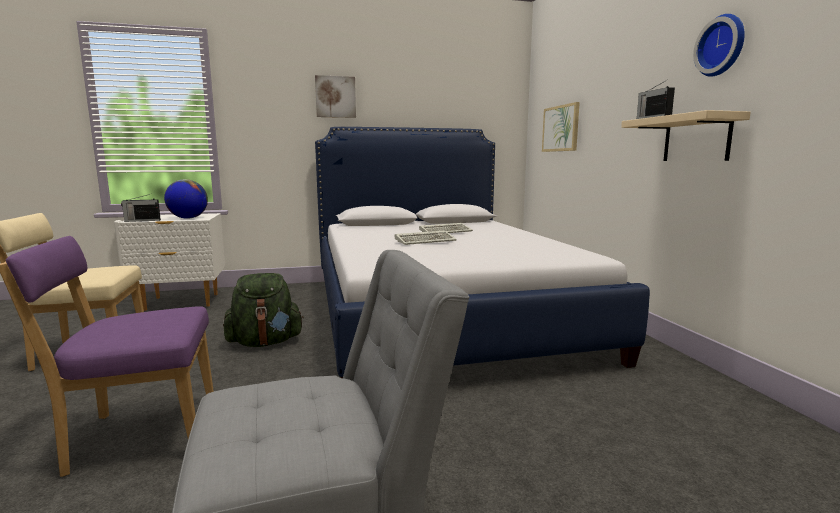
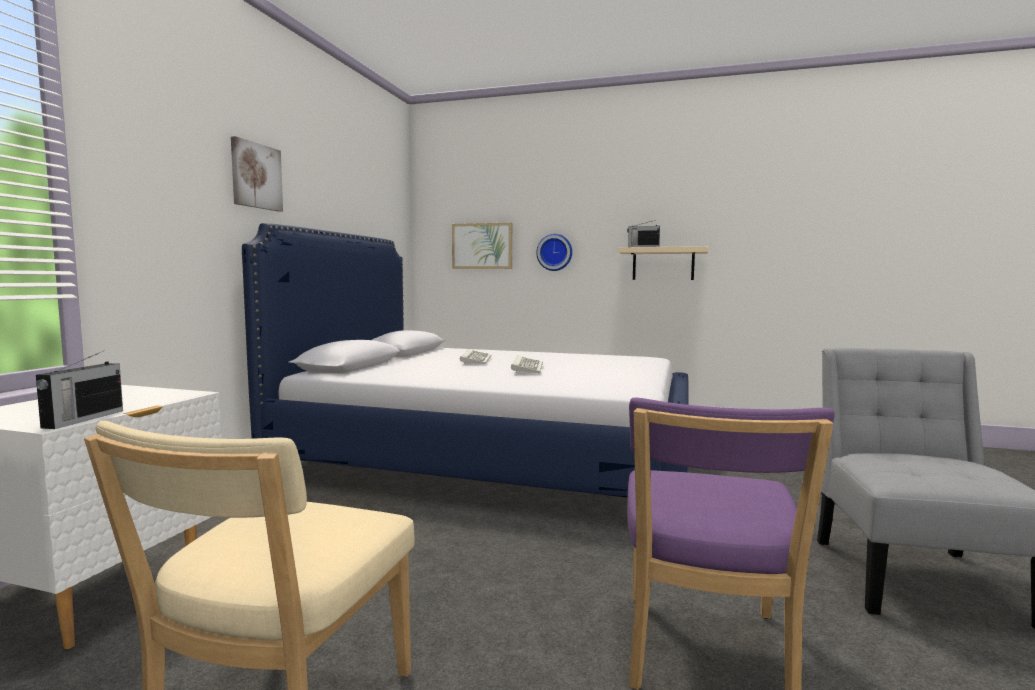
camera: 60 degrees left, 5 degrees down
(188, 218) = (146, 398): globe -> none
(265, 342) = (463, 547): green backpack -> none
(722, 46) = (679, 202): wall clock -> wall clock (555, 252)

